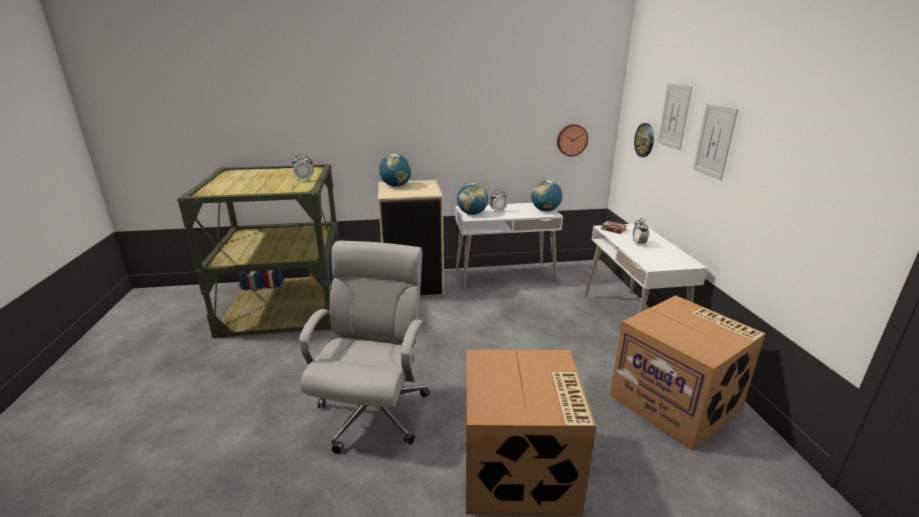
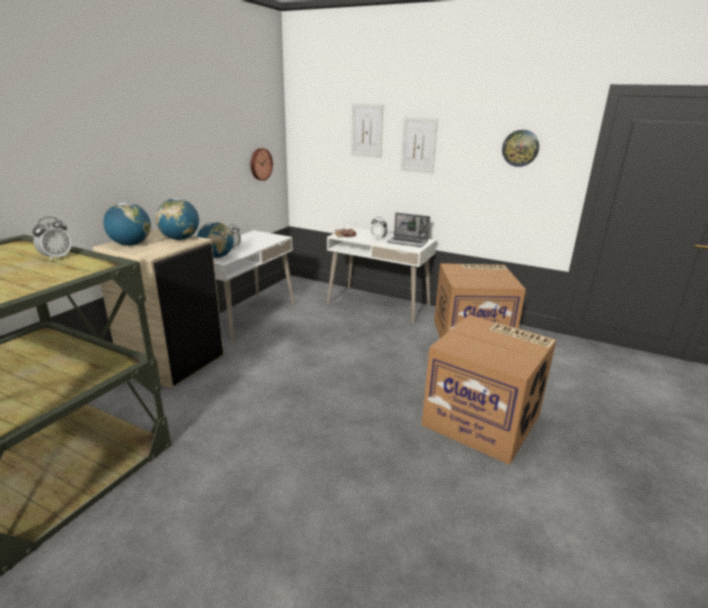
camera: 55 degrees left, 0 degrees up
(373, 413) = (352, 469): grey office chair -> none
(545, 210) = (269, 236): globe -> globe (180, 239)
(644, 140) = (331, 155): wall clock -> wall clock (520, 148)
(662, 258) = (408, 242): none -> laptop

